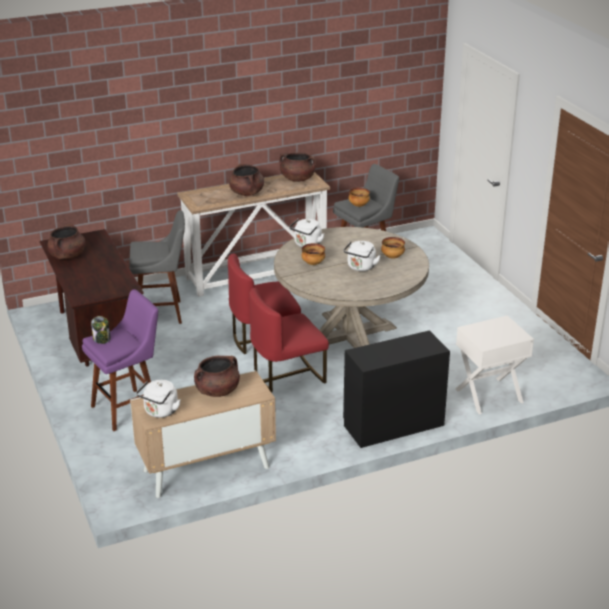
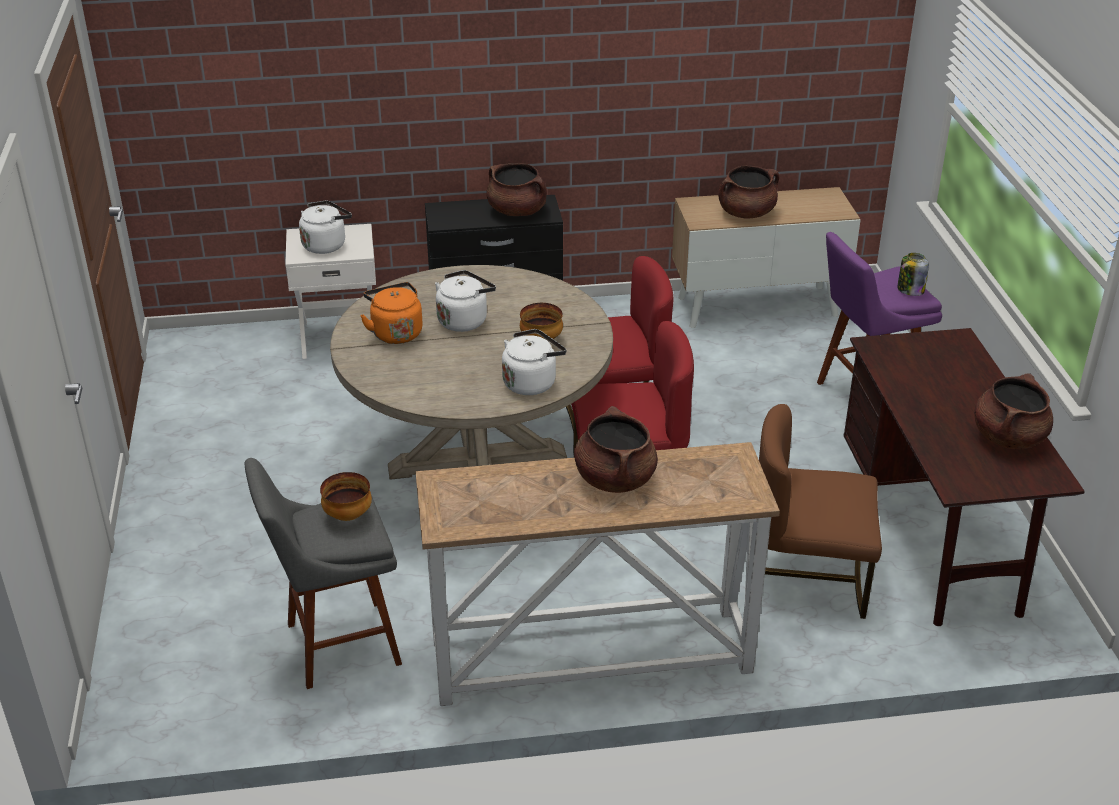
camera: 165 degrees left, 5 degrees up
(160, 412) = (821, 200): white kettle -> white kettle (326, 244)
(162, 313) = (809, 576): grey stool -> brown chair
(297, 179) = (476, 509): brown cooking pot -> brown cooking pot (517, 211)
(392, 257) = (395, 332): bowl -> orange kettle

